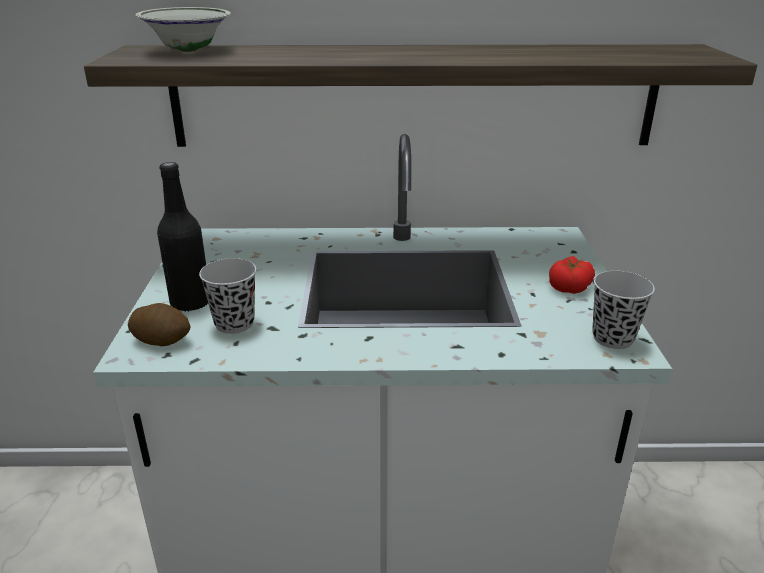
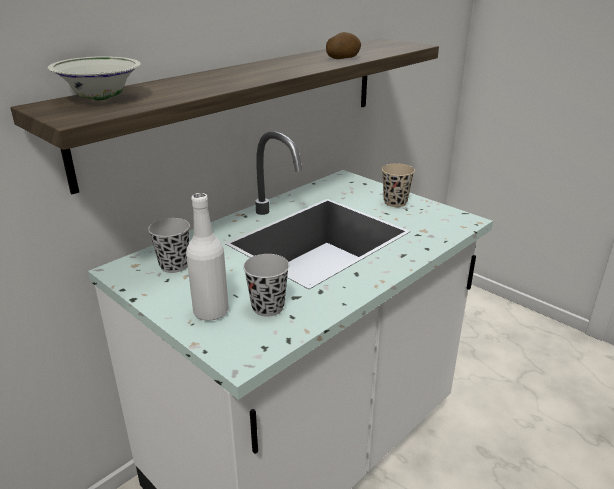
camera: 45 degrees left, 0 degrees up
(162, 340) = (243, 342): potato -> potato (343, 58)
(190, 303) = (211, 312): black bottle -> white bottle
(569, 287) = (395, 202): tomato -> beige cup
(613, 338) = (453, 218): black cup -> black cup (174, 265)

